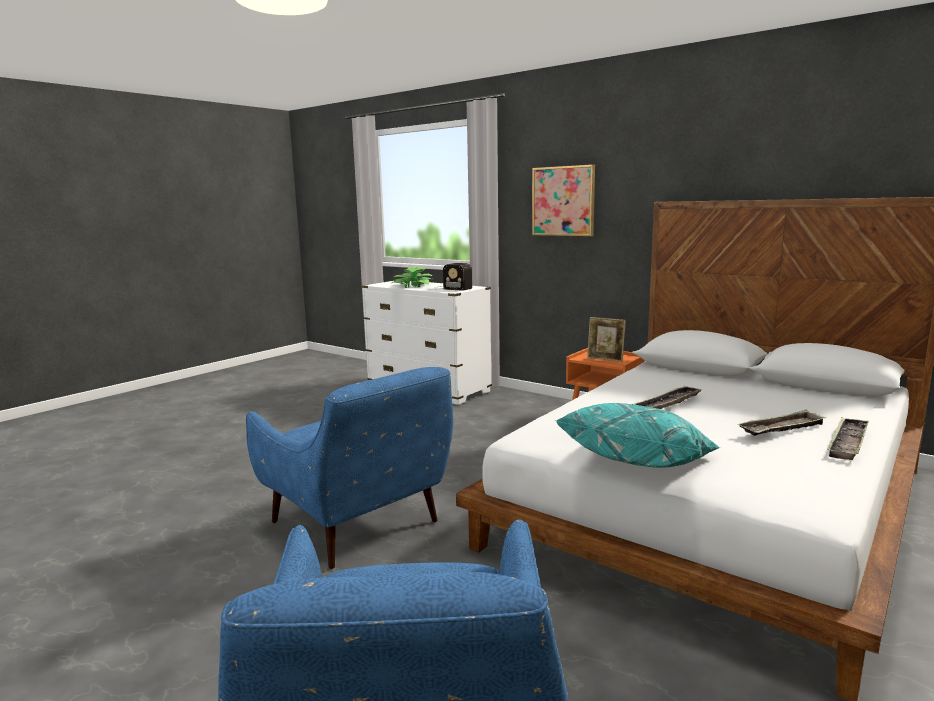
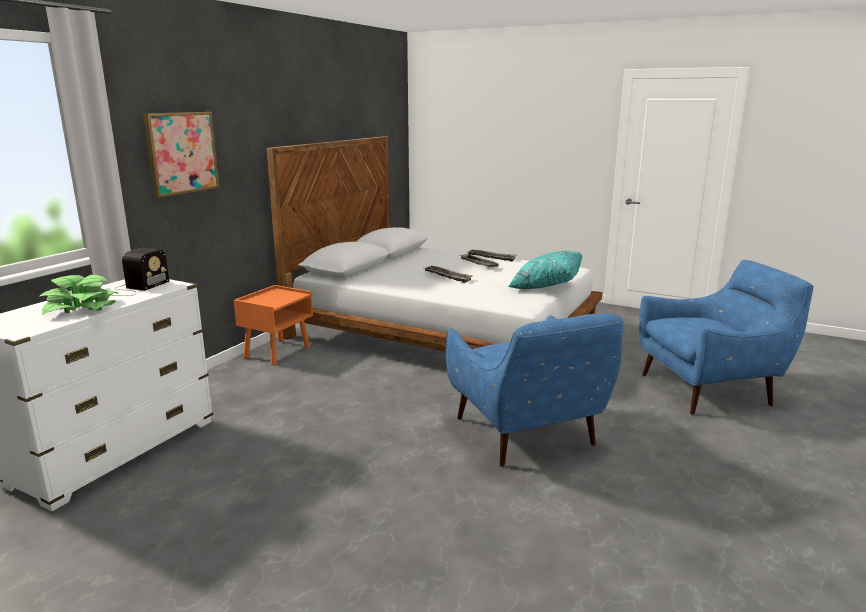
camera: 100 degrees left, 5 degrees up
(358, 525) = (527, 435): blue armchair -> blue armchair turned 120 degrees clockwise
(605, 359) = (280, 298): picture frame -> none

